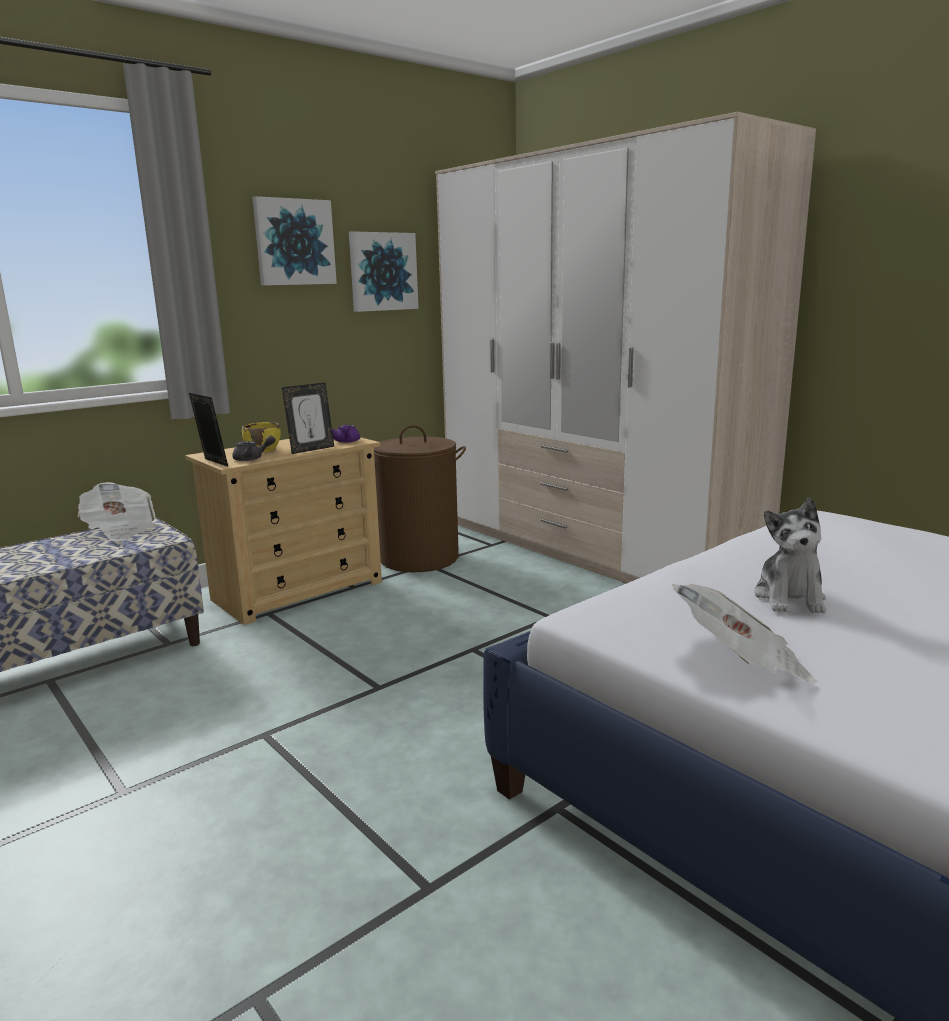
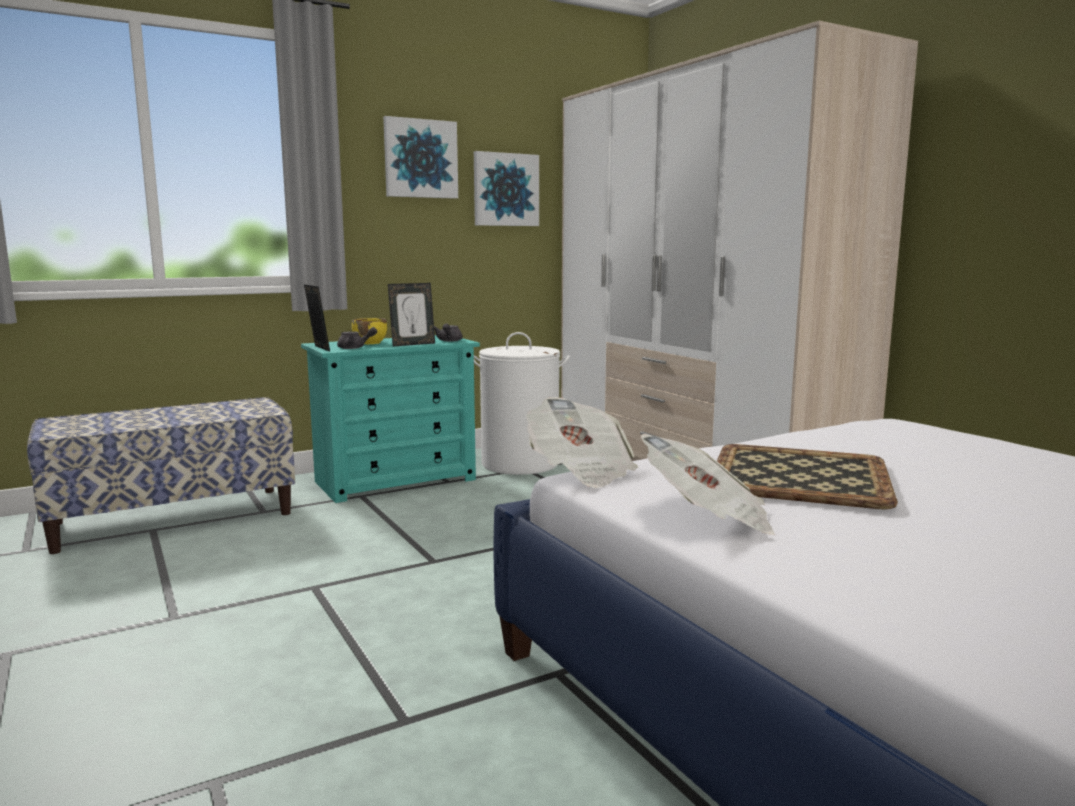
camera: 10 degrees right, 5 degrees down
(120, 530) = (233, 404): newspaper -> newspaper (581, 471)
(299, 591) = (396, 481): beige dresser -> turquoise dresser
(346, 442) = (449, 341): purple teapot -> grey teapot
(419, 558) = (520, 463): brown laundry basket -> white laundry basket
(790, 598) = (801, 476): plush toy -> tray

